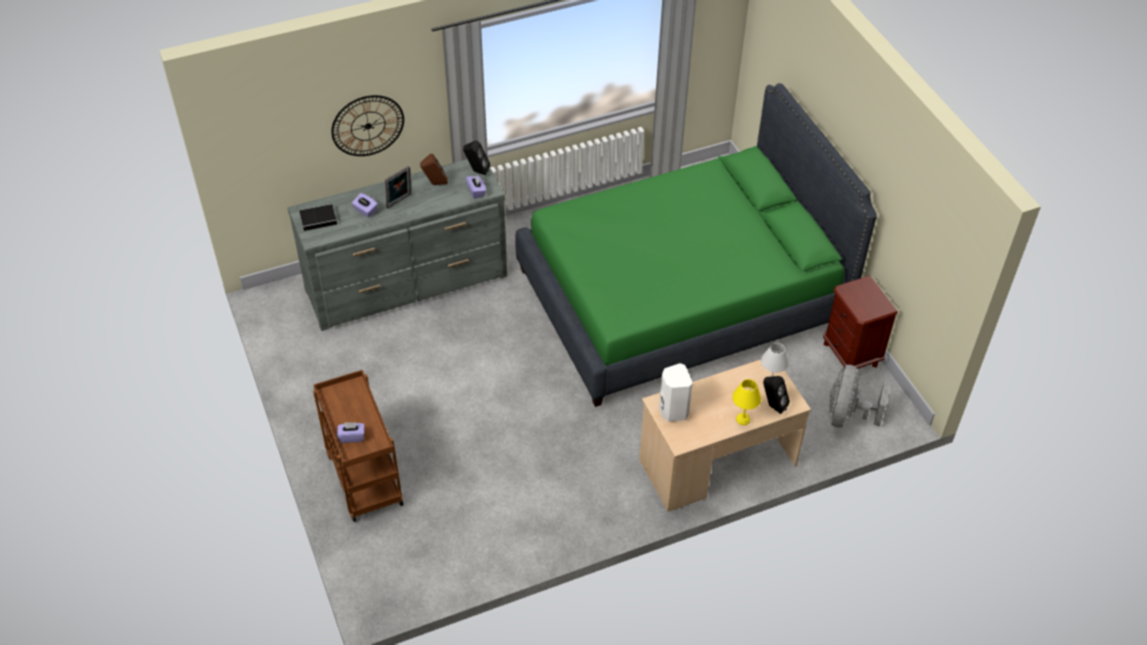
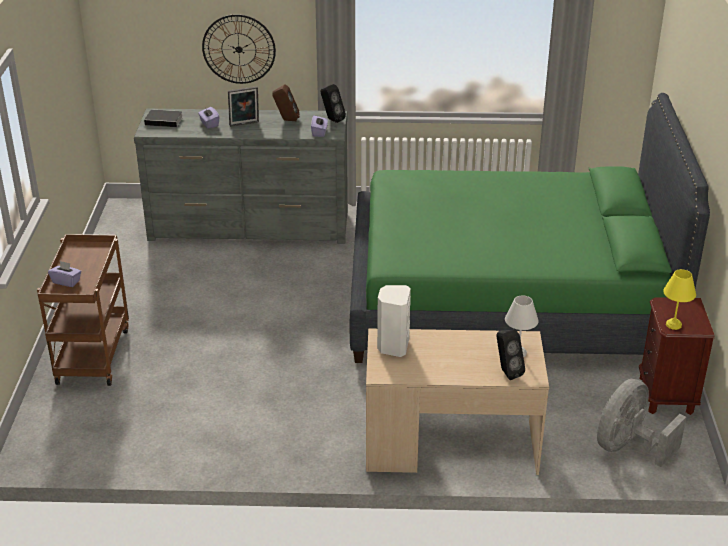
camera: 25 degrees right, 15 degrees down
(742, 419) = (463, 374): yellow table lamp -> yellow table lamp (672, 324)

